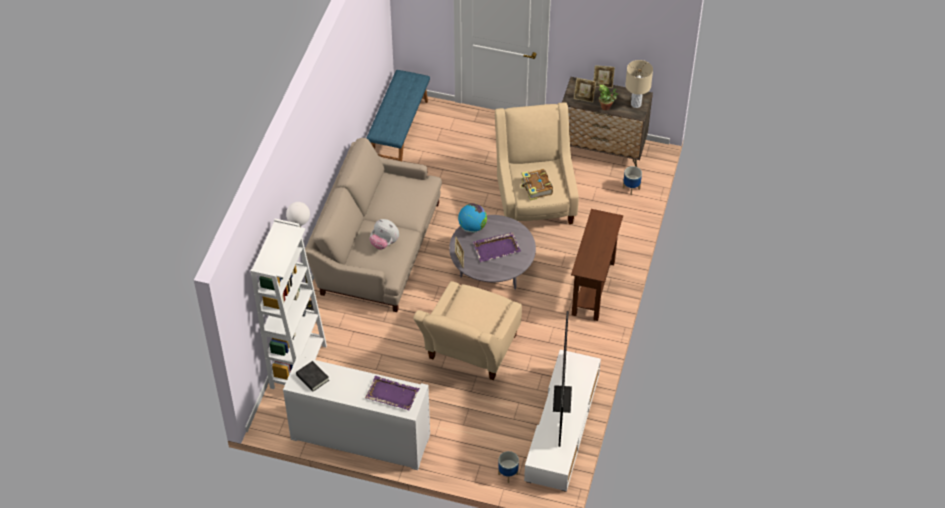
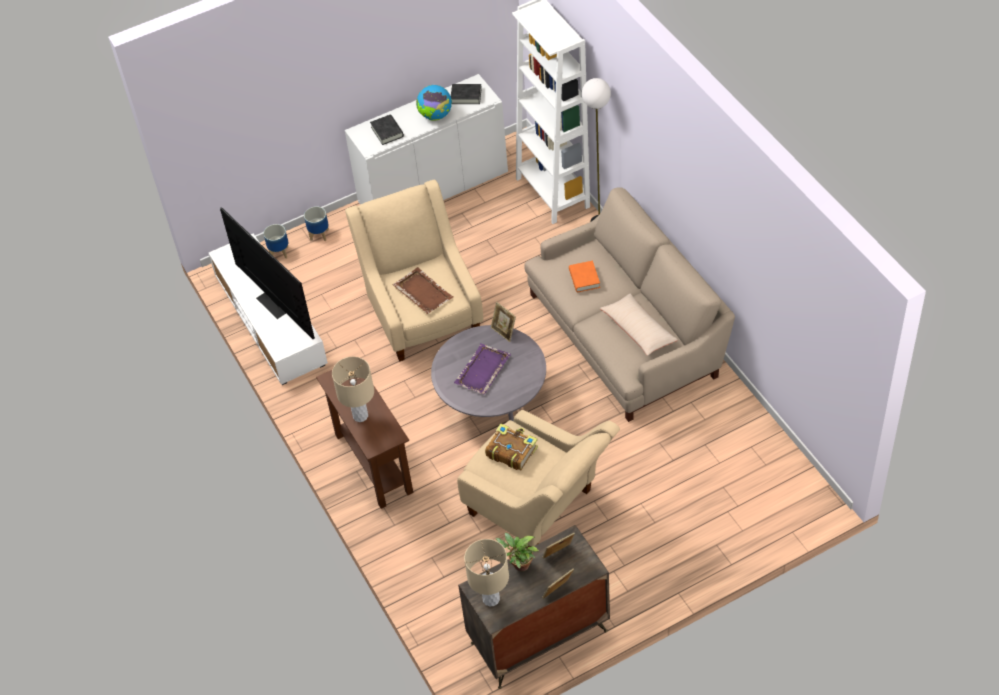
camera: 140 degrees right, 0 degrees up
(384, 243) = (584, 279): plush toy -> orange book
(391, 394) = (387, 132): purple tray -> black book
(396, 194) = (638, 330): none -> beige pillow
(399, 130) = (776, 464): blue bench -> none
(472, 227) = (531, 371): globe -> globe (435, 115)
(478, 311) = (422, 292): none -> brown tray
(603, 240) = (360, 416): none -> beige table lamp
(631, 188) = (452, 611): planter -> planter (319, 234)

